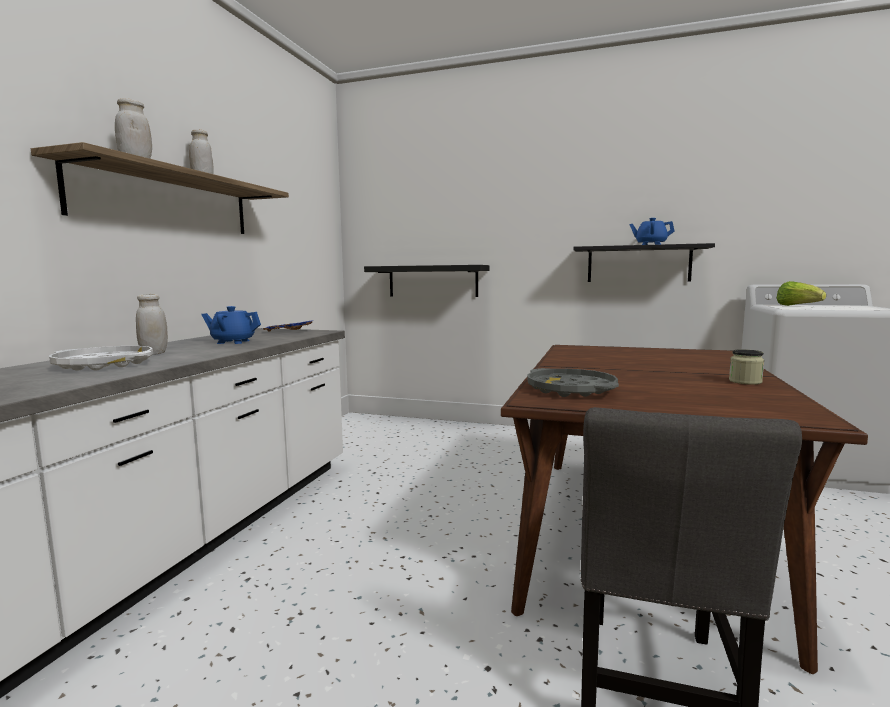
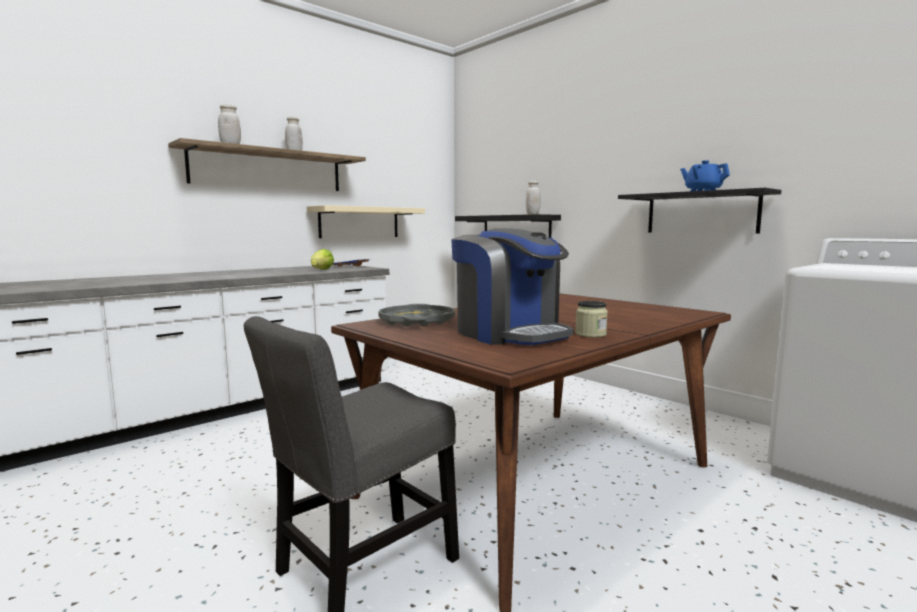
camera: 30 degrees right, 0 degrees up
(104, 364) = (179, 277): white tray -> none
(154, 353) = (224, 273): white jar -> white jar (533, 214)
(233, 342) = (289, 270): blue teapot -> none
(265, 274) = (359, 222): none -> beige shelf
(694, 390) = (509, 334): none -> coffee machine
(797, 306) = (858, 266): lettuce -> lettuce (321, 270)

